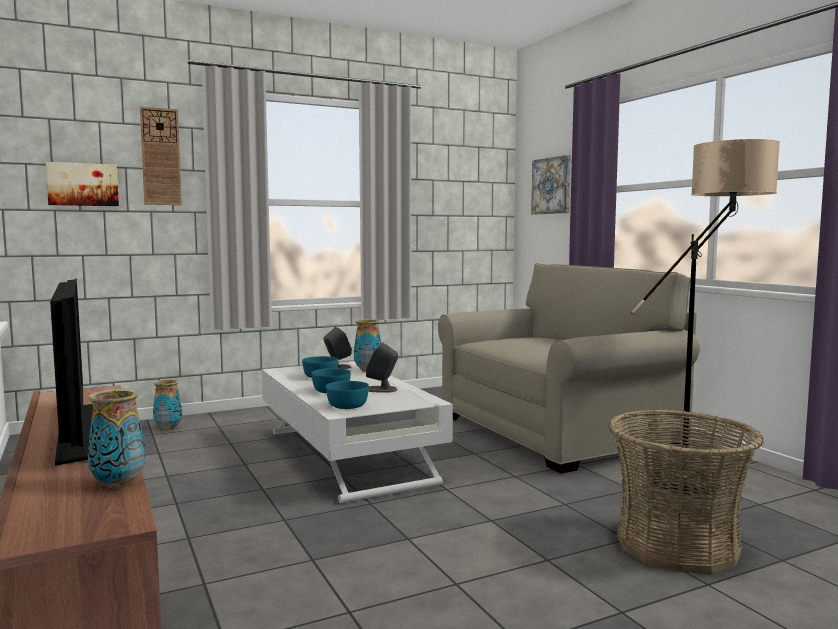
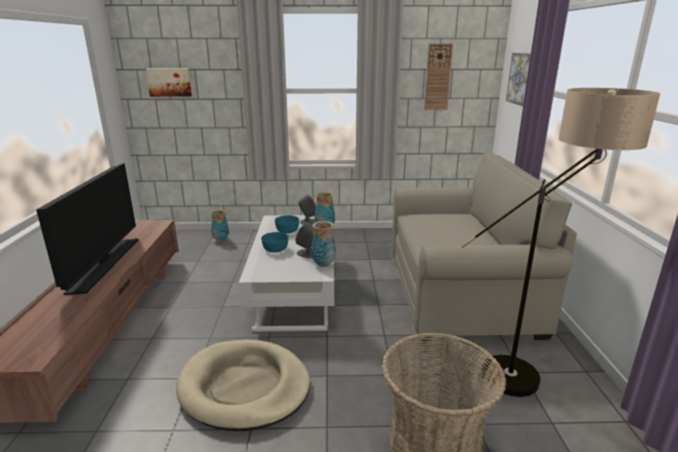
camera: 25 degrees right, 15 degrees up
(119, 484) = (70, 321): vase -> vase (324, 264)
(161, 157) = (216, 61): wall clock -> wall clock (438, 77)
(346, 406) = (265, 269): turquoise bowl -> none
(399, 552) = (244, 387): none -> beige dog bed

